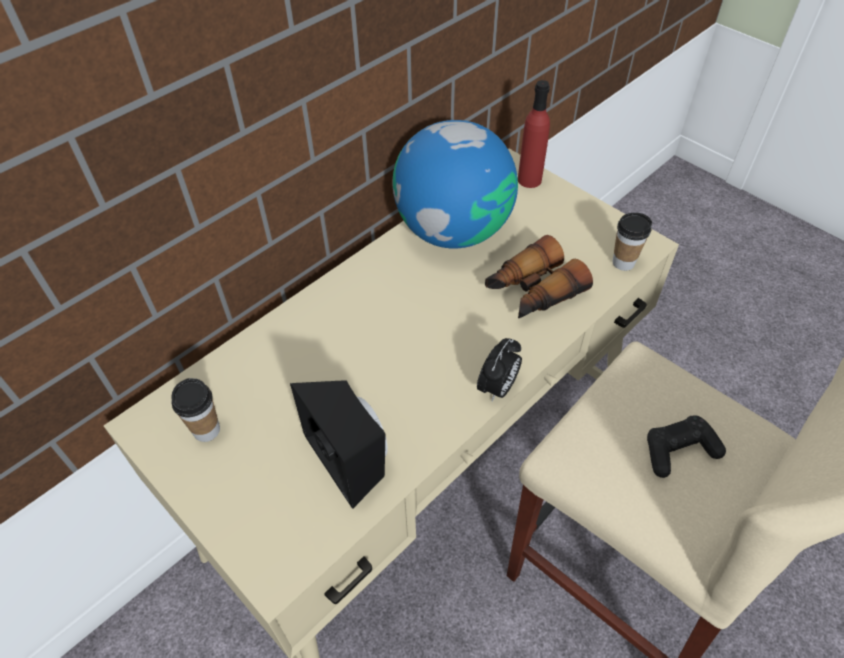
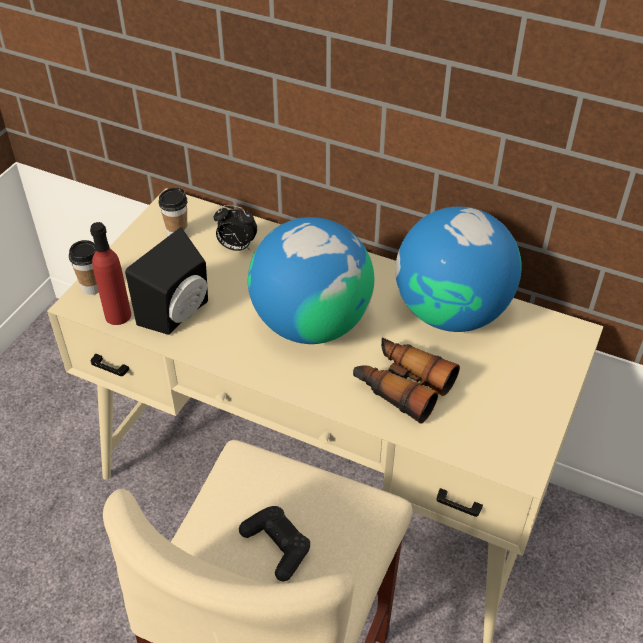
camera: 70 degrees right, 5 degrees down
(422, 337) = (311, 323): none -> globe
(497, 388) = (277, 384): alarm clock -> alarm clock (236, 247)
(529, 180) = (562, 352): red bottle -> red bottle (118, 315)
(623, 262) = (481, 451): cup -> cup (92, 287)

